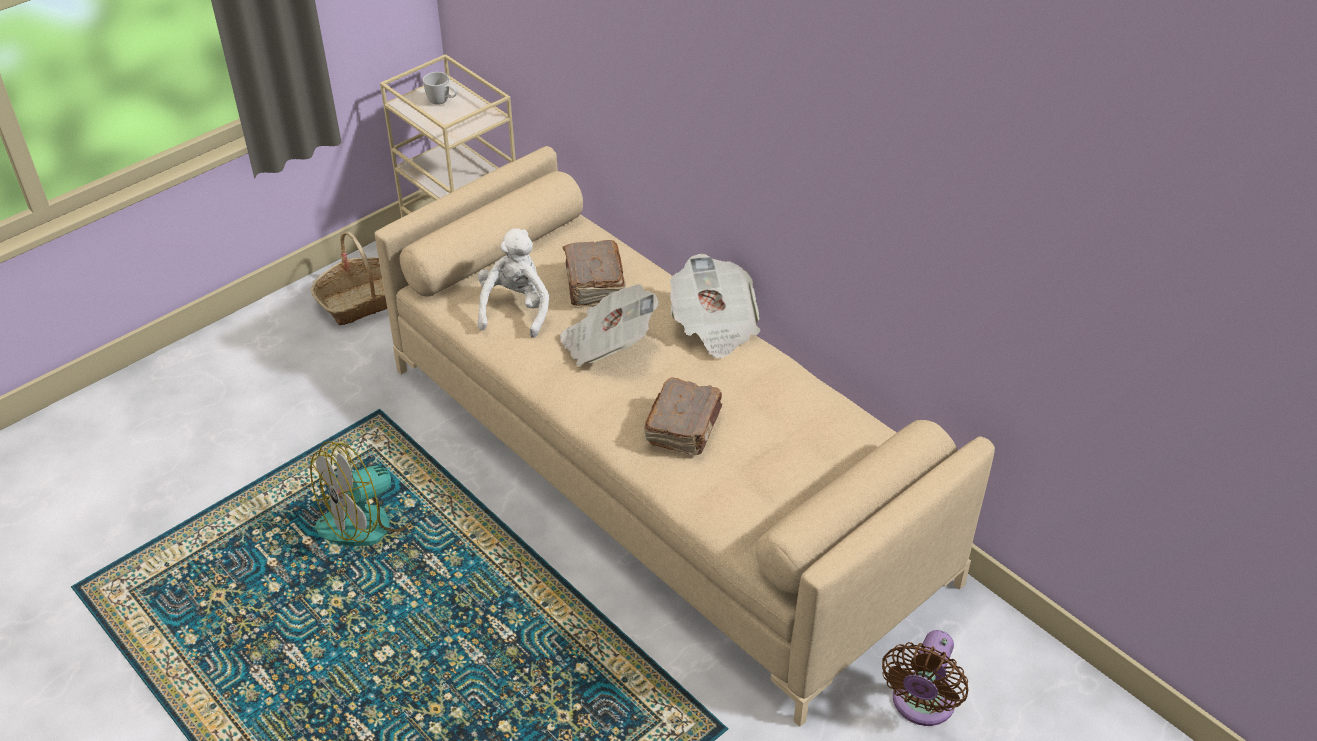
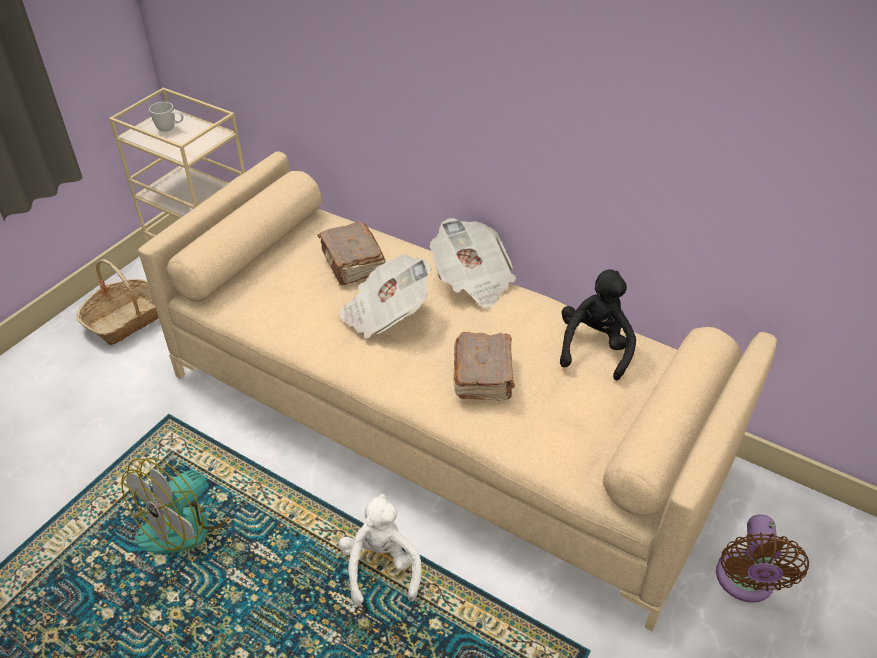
camera: 15 degrees left, 0 degrees up
(515, 309) = (288, 298): white plush toy -> white plush toy (381, 567)
(817, 421) = (595, 347): none -> black plush toy

